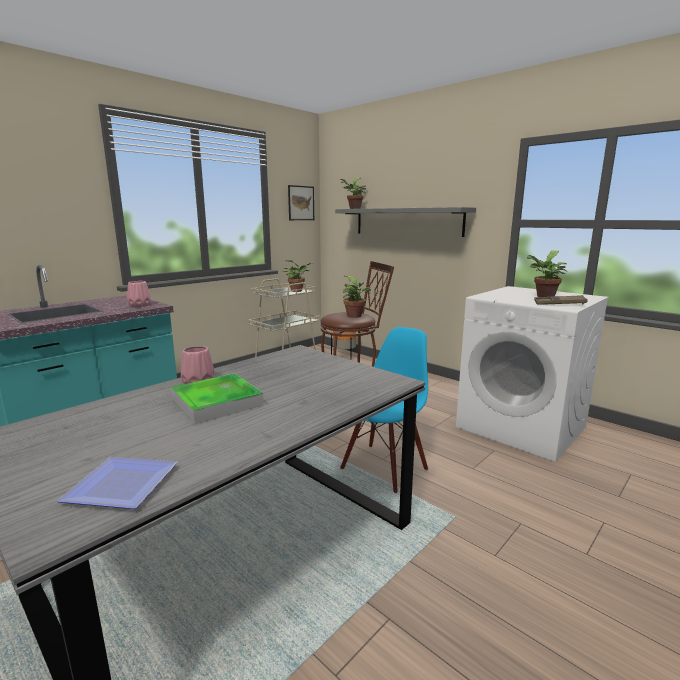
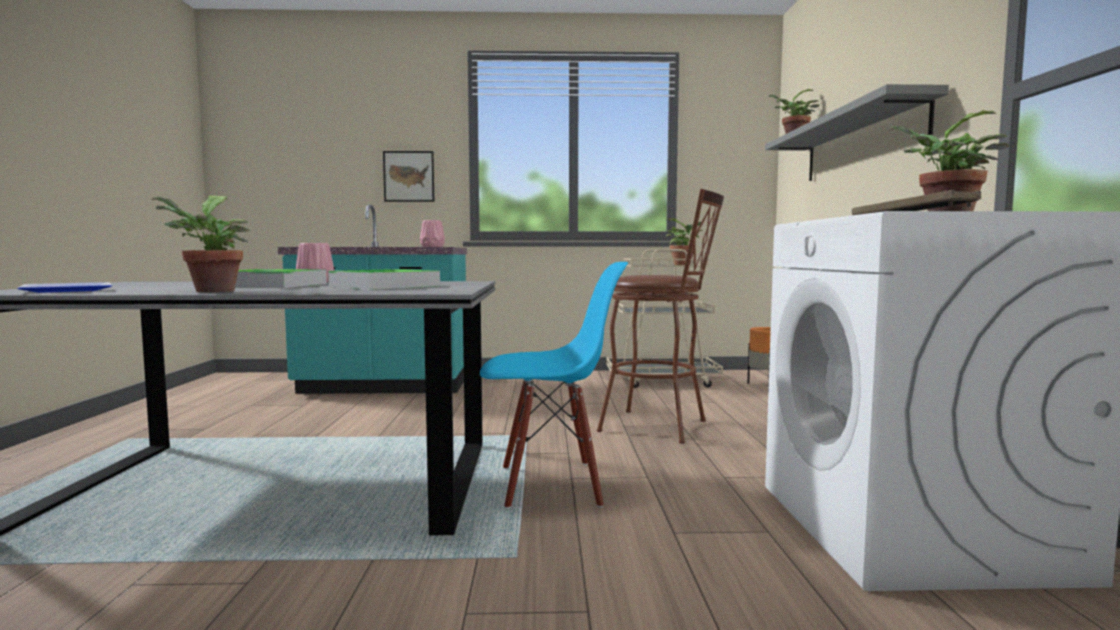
camera: 45 degrees right, 10 degrees down
(301, 203) = (738, 146): picture -> picture (409, 176)
(307, 379) = (384, 286): none -> tray
(355, 316) = (658, 275): potted plant -> potted plant (212, 291)

